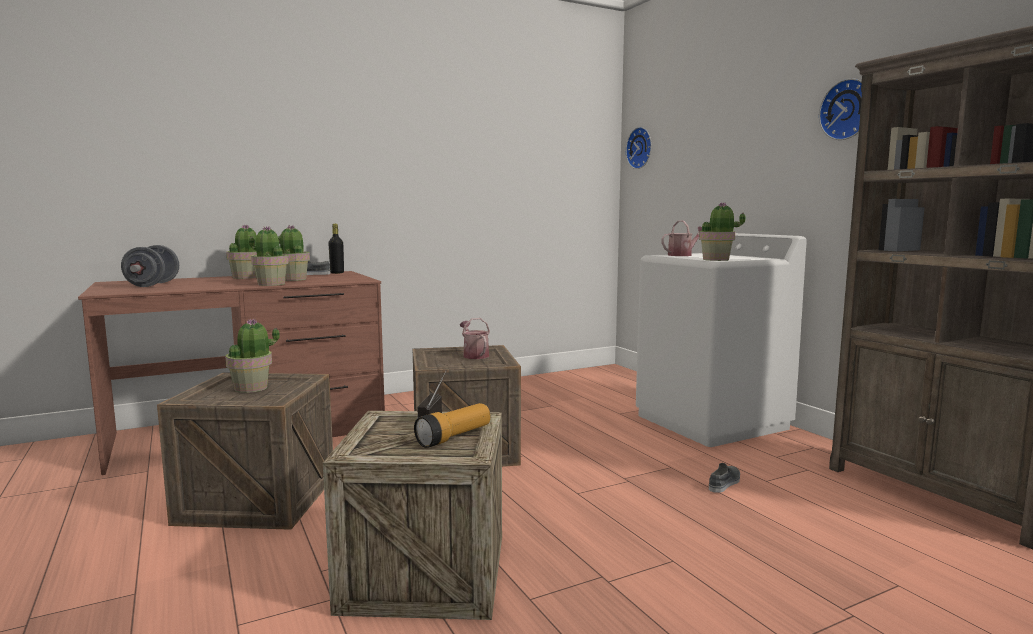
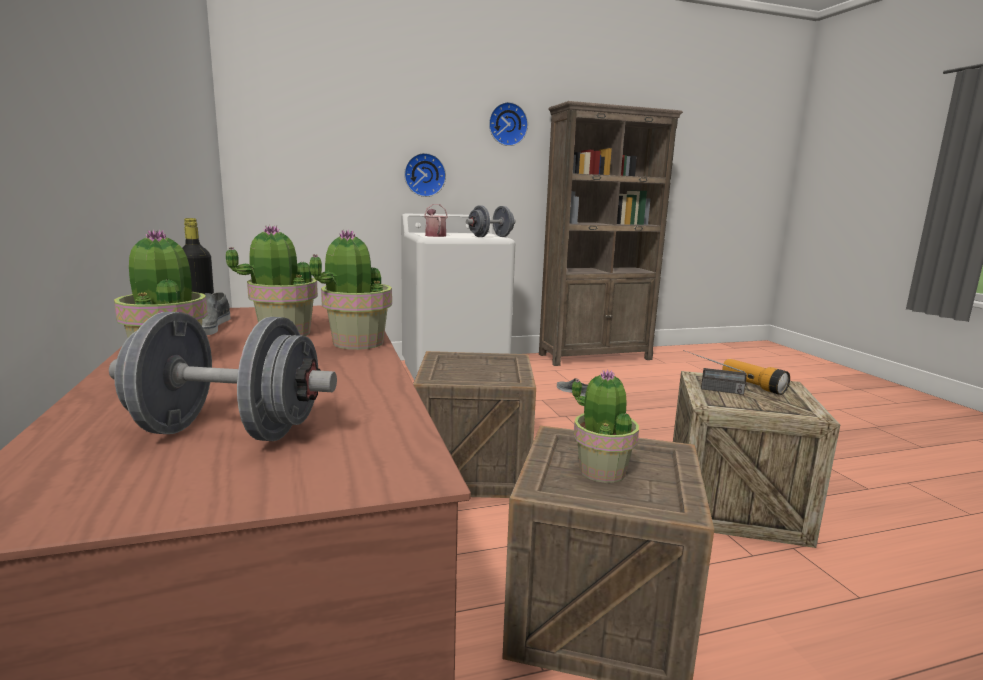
camera: 80 degrees left, 5 degrees up
(474, 355) = (461, 365): watering can -> none
(641, 148) = (261, 116): wall clock -> wall clock (424, 175)
(716, 259) = (490, 237): potted plant -> grey dumbbell

